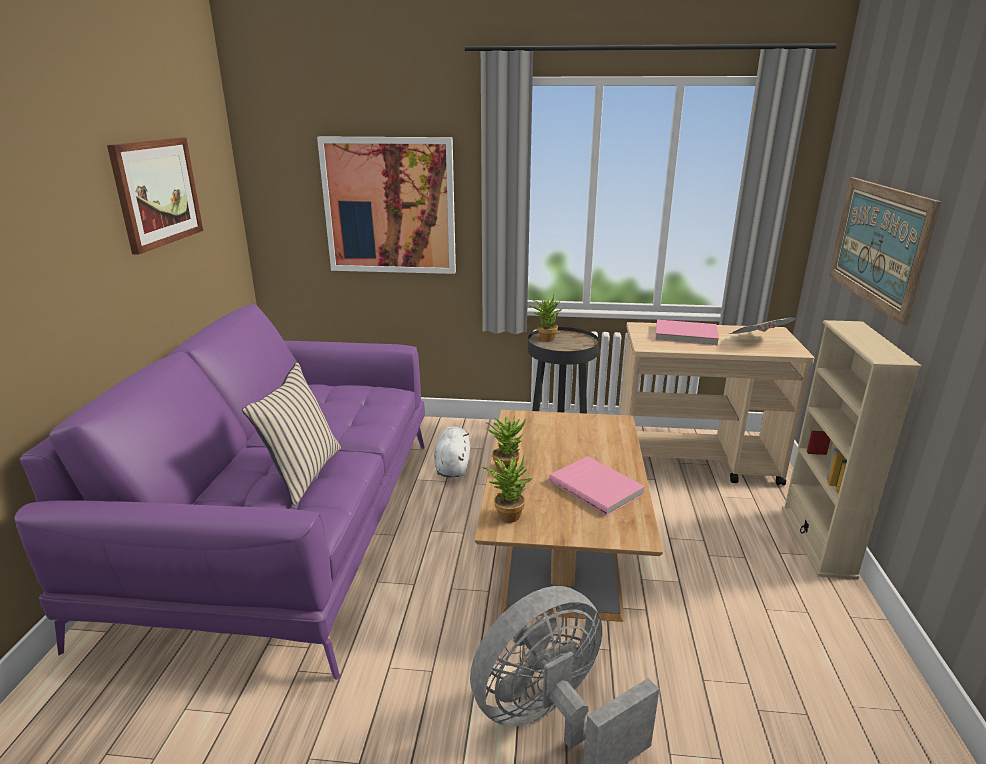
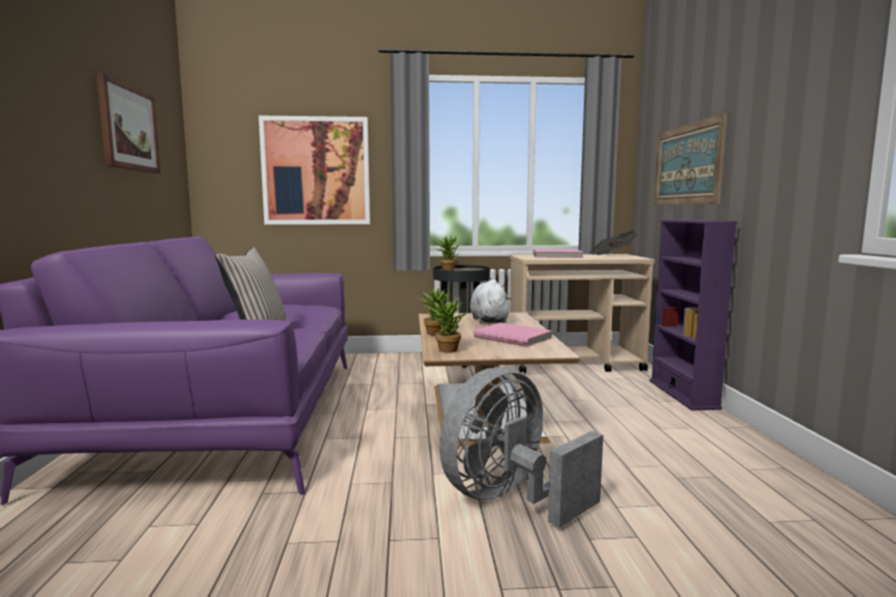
camera: 10 degrees left, 15 degrees down
(452, 466) = (375, 376): white plush toy -> white plush toy (489, 320)
(817, 541) = (683, 394): beige bookcase -> purple bookcase

